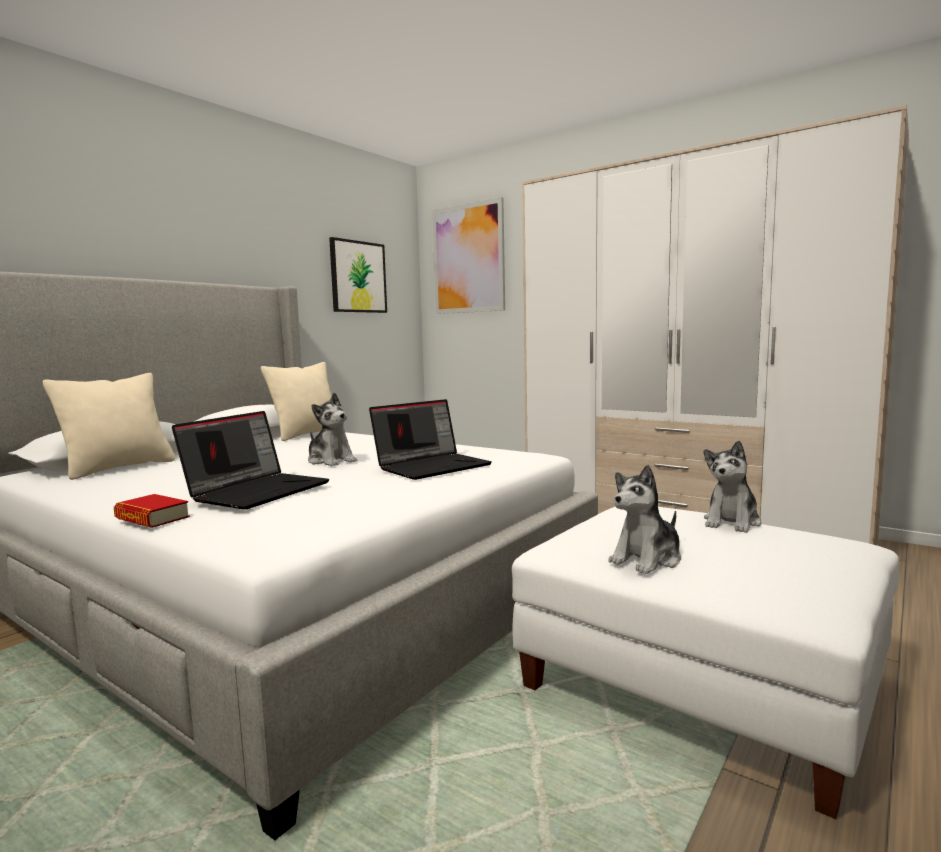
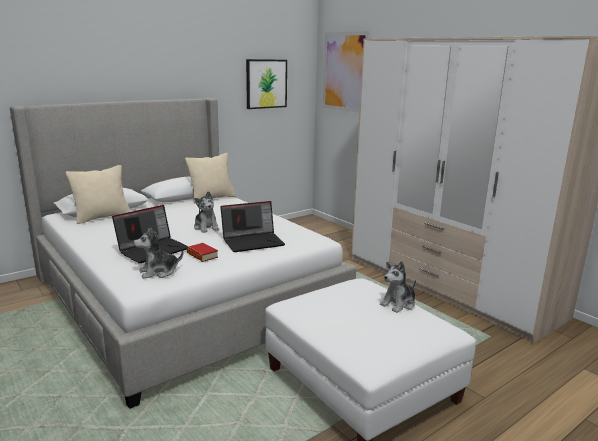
camera: 15 degrees right, 10 degrees up
(152, 518) = (100, 261): book -> book (202, 255)
(647, 559) = (325, 320): plush toy -> plush toy (159, 272)

